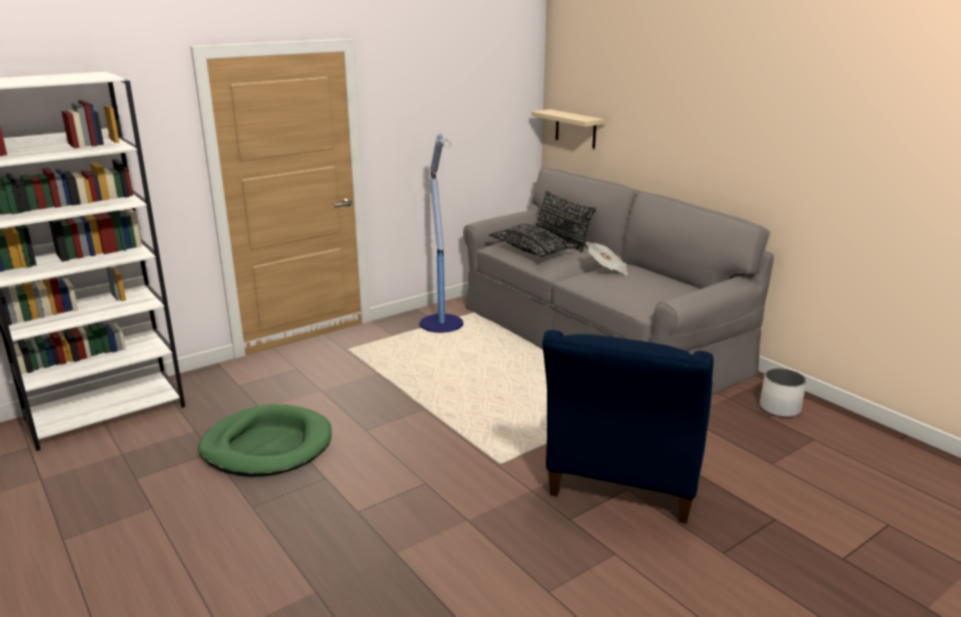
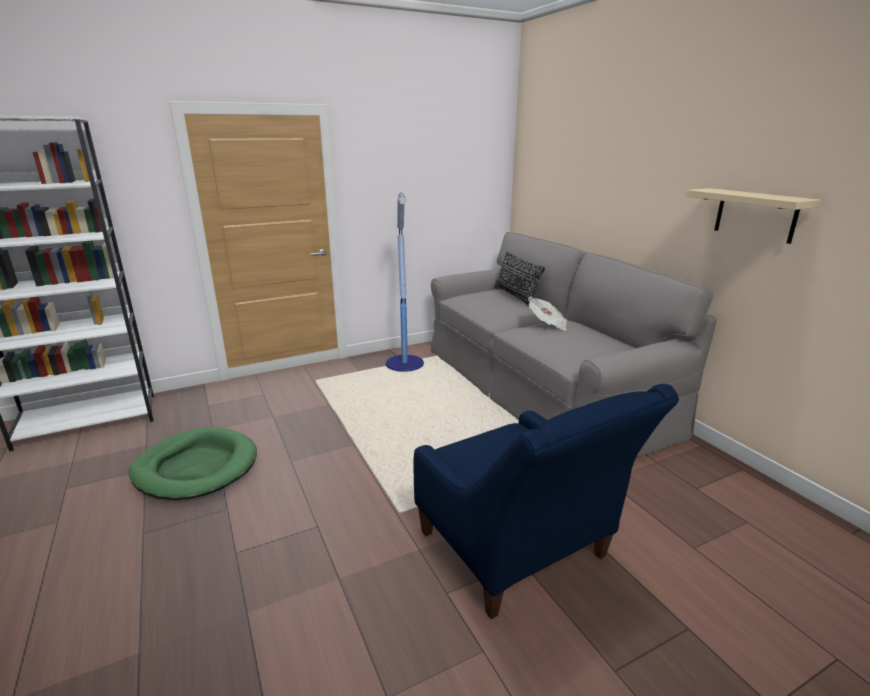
camera: 10 degrees right, 0 degrees up
(531, 251) = (484, 303): black pillow -> none
(575, 129) = (537, 197): beige shelf -> beige shelf (755, 215)
(623, 483) = (520, 553): blue armchair -> blue armchair turned 60 degrees counterclockwise
(779, 408) = (711, 480): white planter -> none

